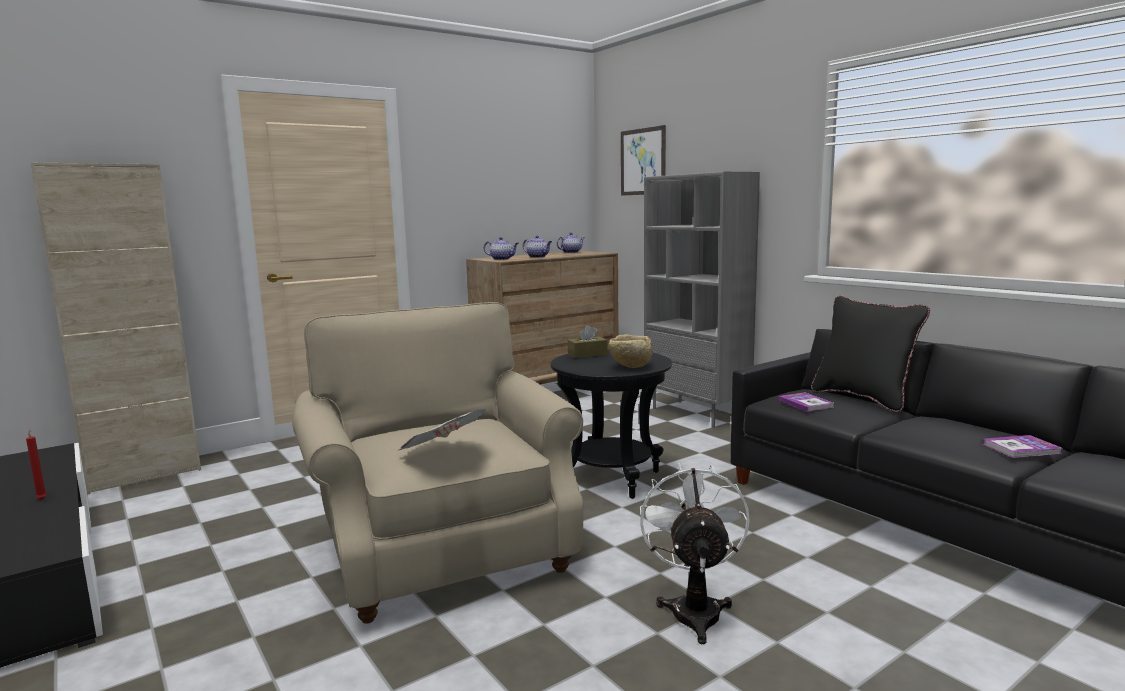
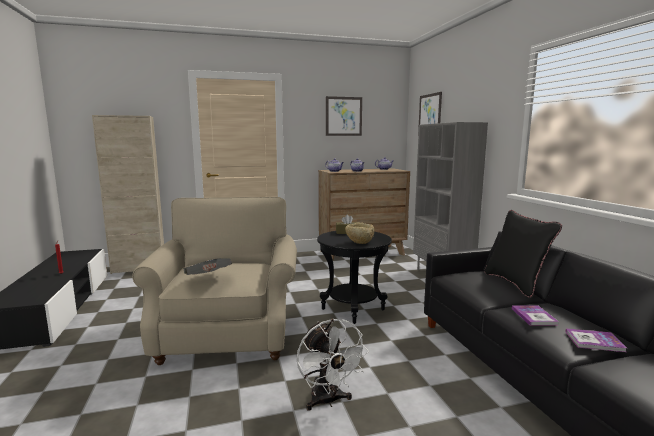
camera: 20 degrees right, 0 degrees up
(500, 165) = (343, 116): none -> picture
(694, 609) = (328, 401): white fan -> white fan turned 135 degrees clockwise
(805, 403) = (467, 281): book -> book (534, 316)

